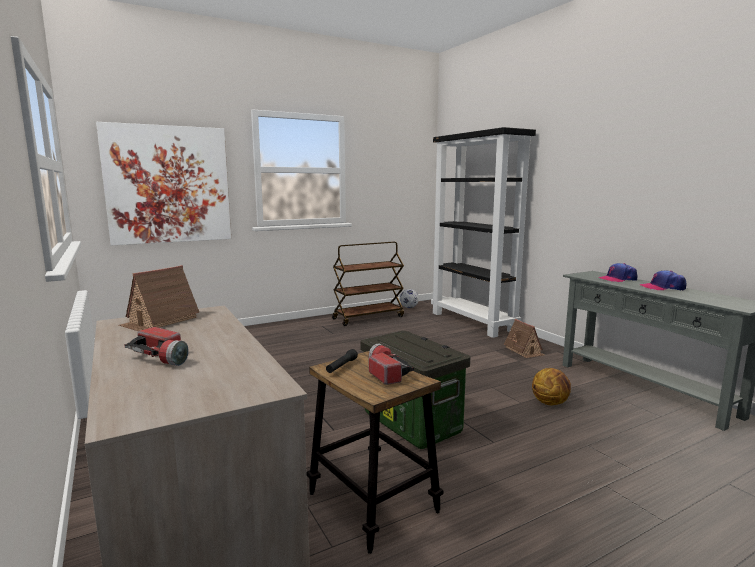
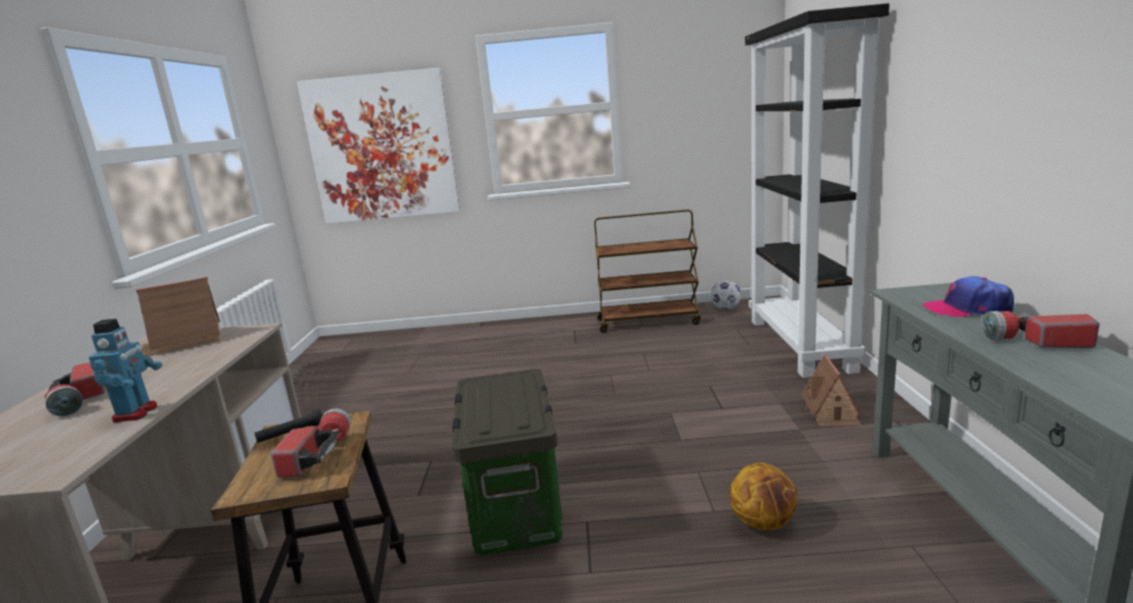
camera: 30 degrees right, 5 degrees up
(247, 356) = (136, 413): none -> toy robot
(662, 287) = (1036, 341): cap -> flashlight

